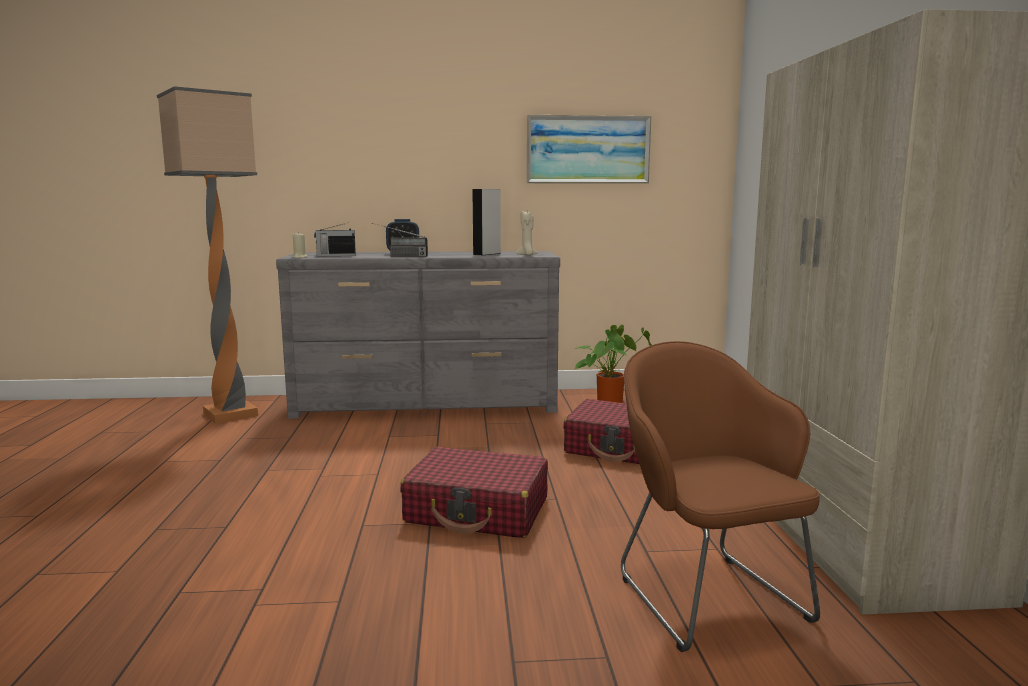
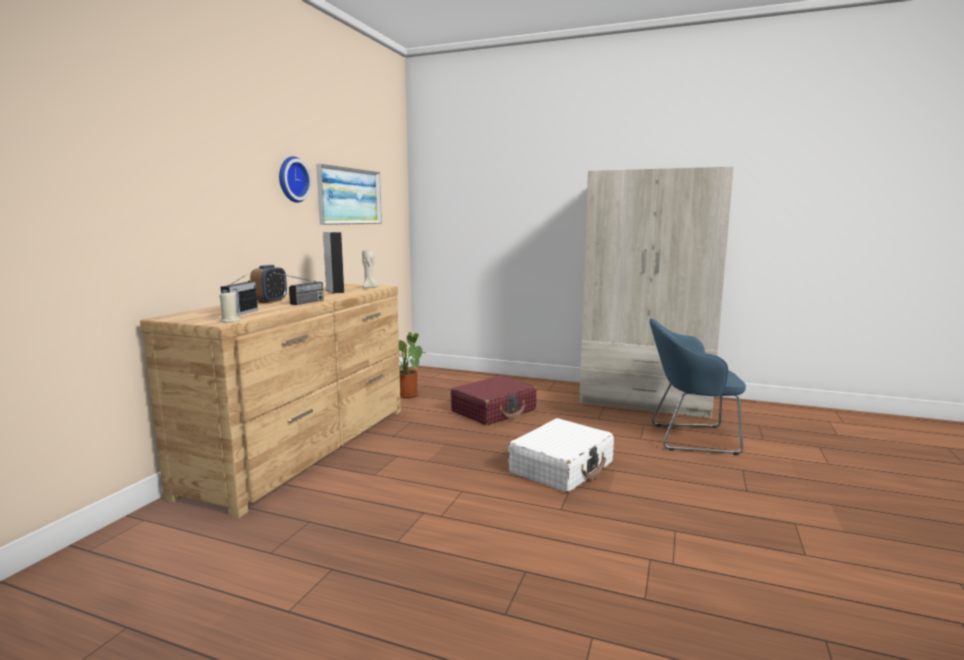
camera: 65 degrees left, 0 degrees up
(232, 415) = (159, 554): floor lamp -> none
(427, 404) = (306, 447): grey dresser -> brown dresser
(478, 511) = (562, 467): red suitcase -> white suitcase
(485, 135) = (291, 179): none -> wall clock
(705, 594) = (688, 438): brown armchair -> blue armchair

